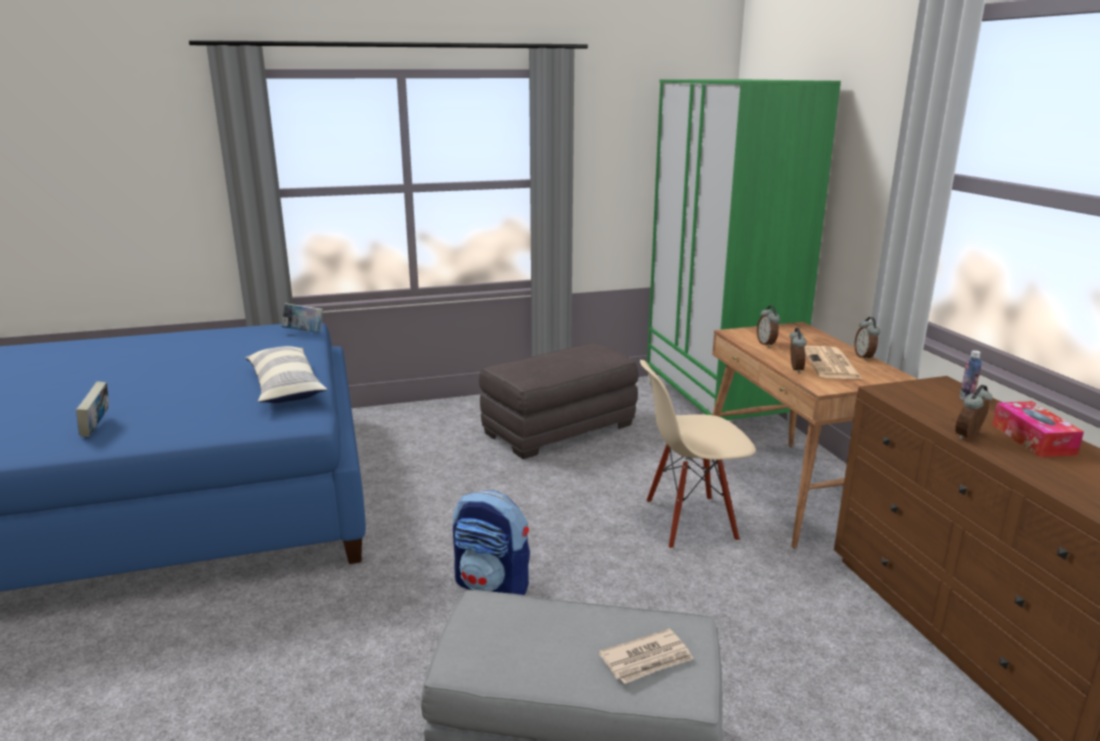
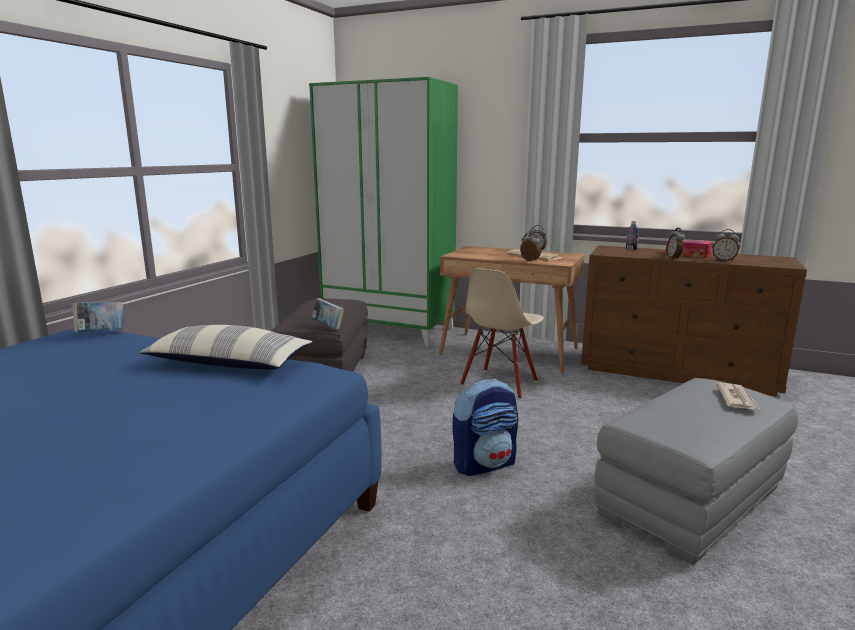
camera: 50 degrees left, 5 degrees down
(97, 428) = (114, 463): book -> book (328, 326)
(767, 344) = (484, 255): alarm clock -> alarm clock (723, 260)

